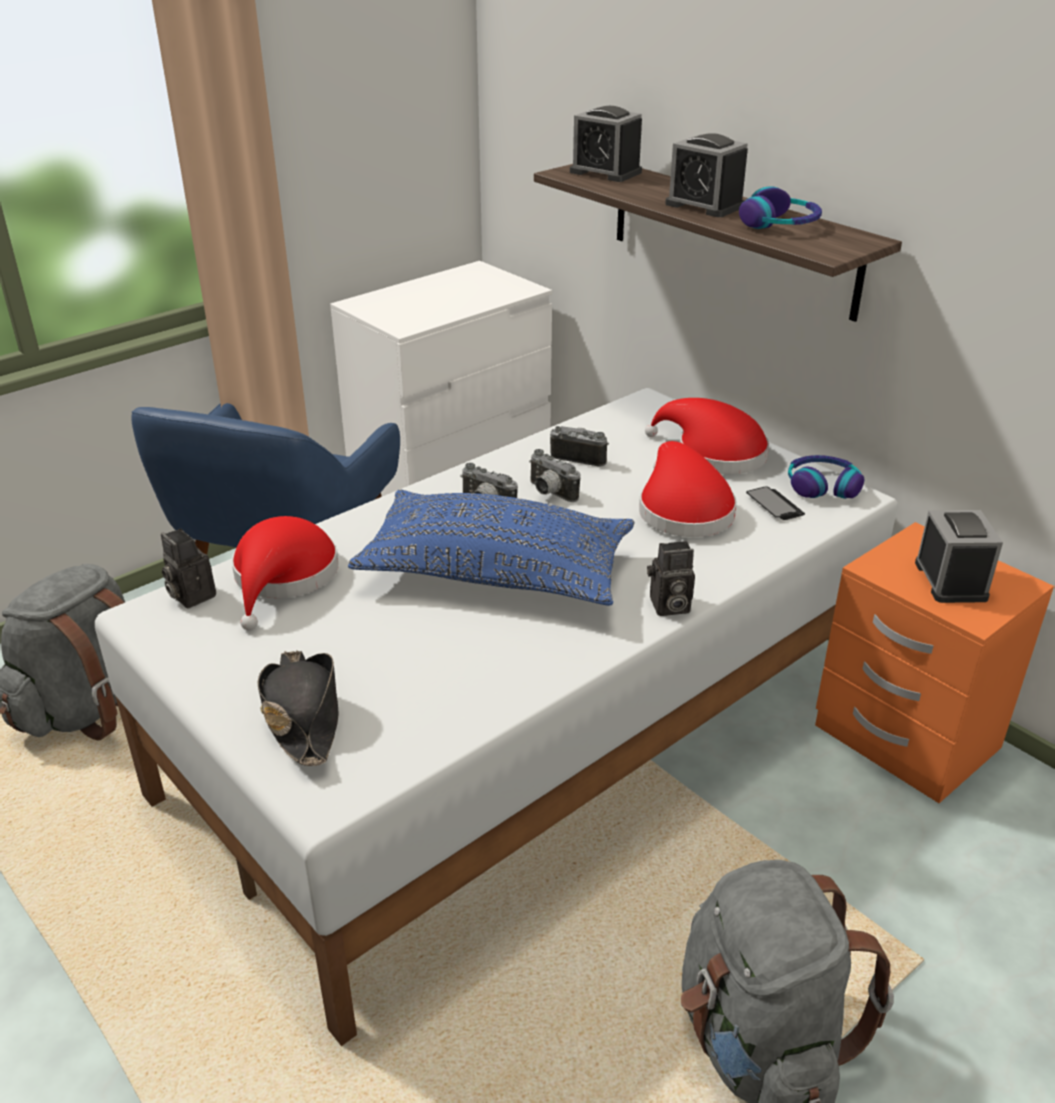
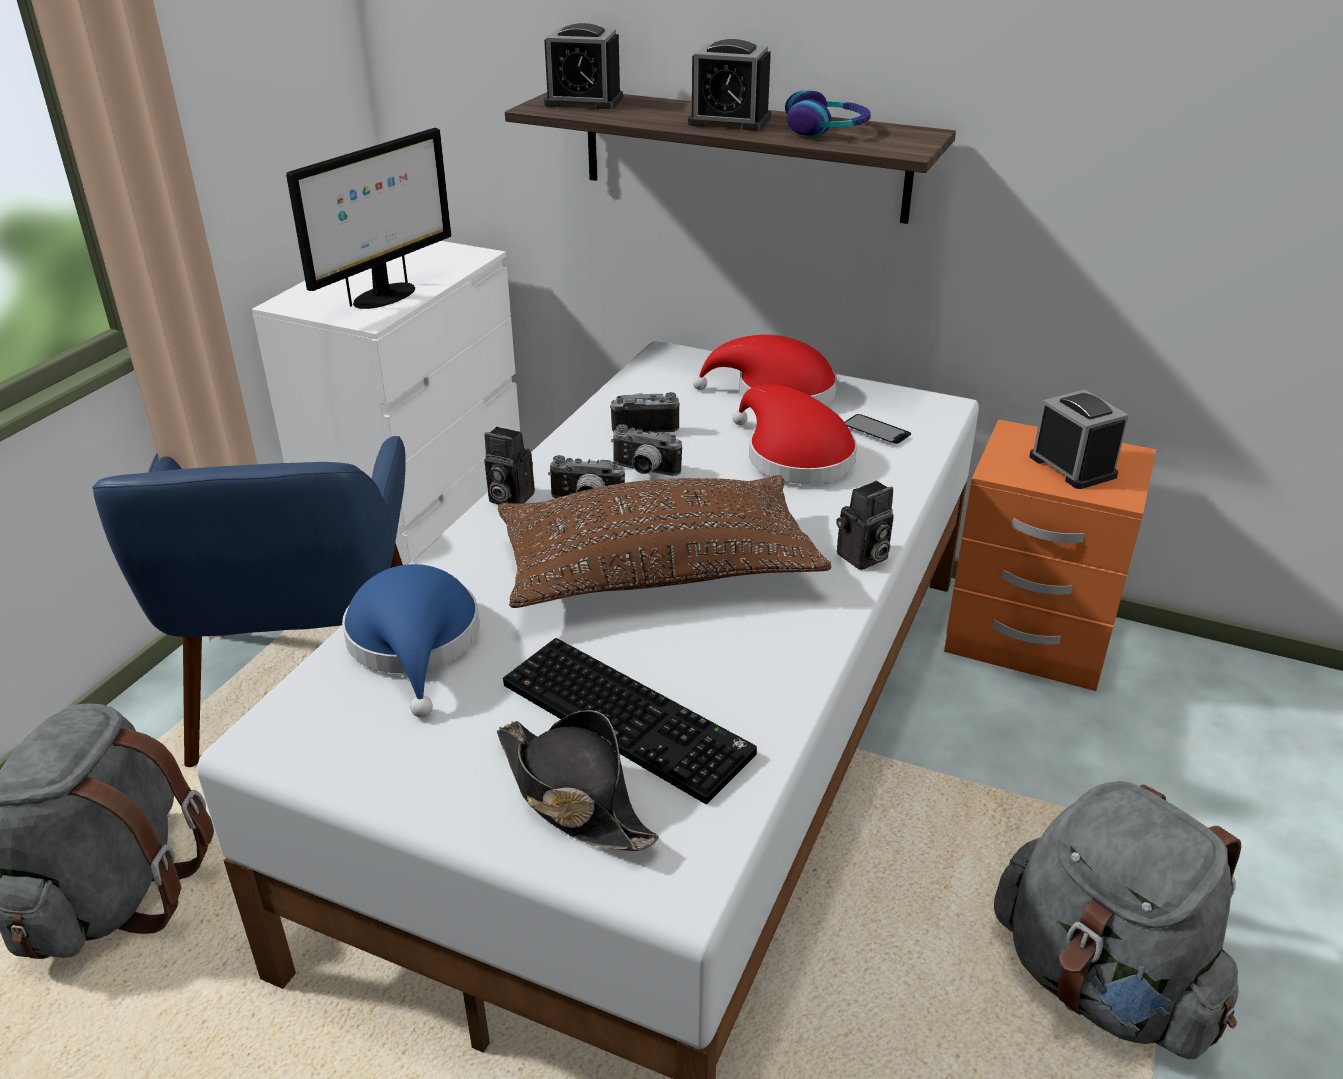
camera: 25 degrees left, 0 degrees up
(190, 595) = (311, 697): camera -> camera (508, 498)
(283, 578) = (415, 643): red hat -> blue hat
(386, 675) = (630, 718): none -> keyboard
(429, 311) = (384, 297): none -> monitor
(496, 572) = (658, 570): blue pillow -> brown pillow
(822, 486) = (904, 402): headphones -> none

